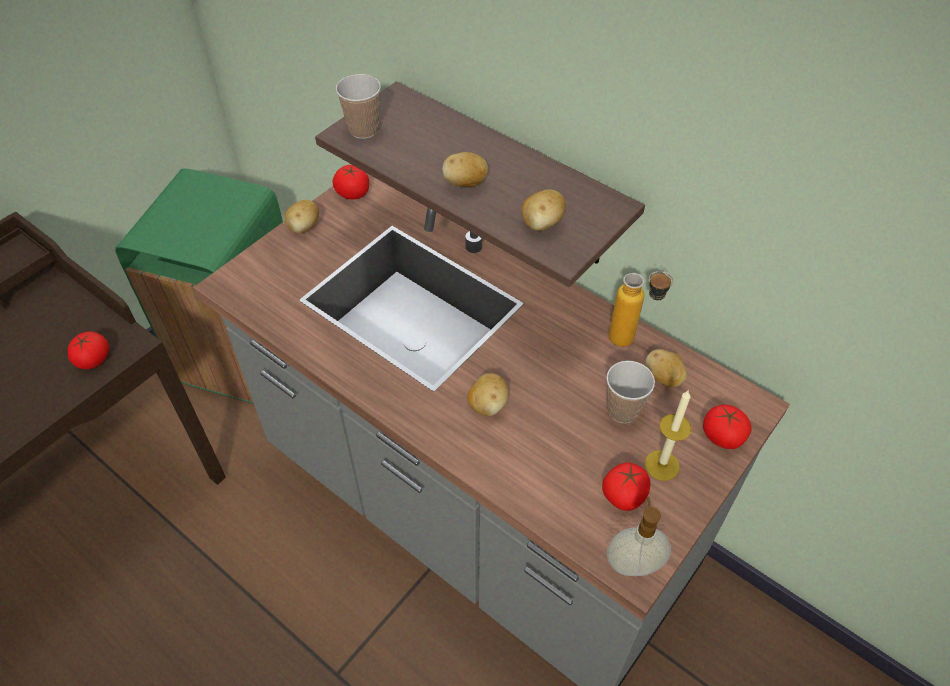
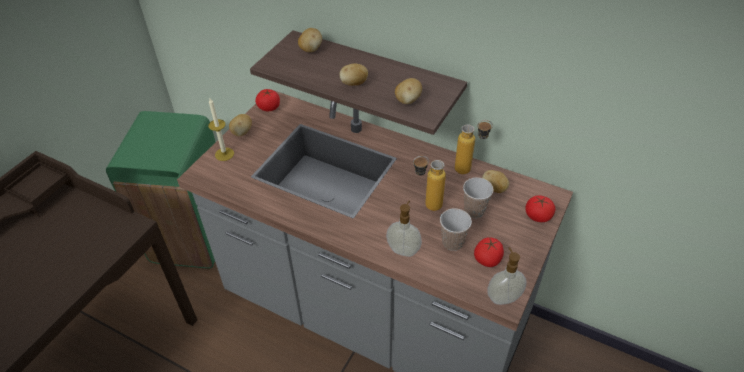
camera: 10 degrees left, 5 degrees down
(94, 359) = (111, 239): tomato -> none
(363, 130) = (280, 61): cup -> cup (452, 243)
(487, 405) = (389, 221): potato -> potato (311, 49)
(497, 456) = (403, 250): none -> soap dispenser
(550, 389) = (426, 205): none -> bottle
(662, 465) = (506, 238): candle -> candle (224, 154)

